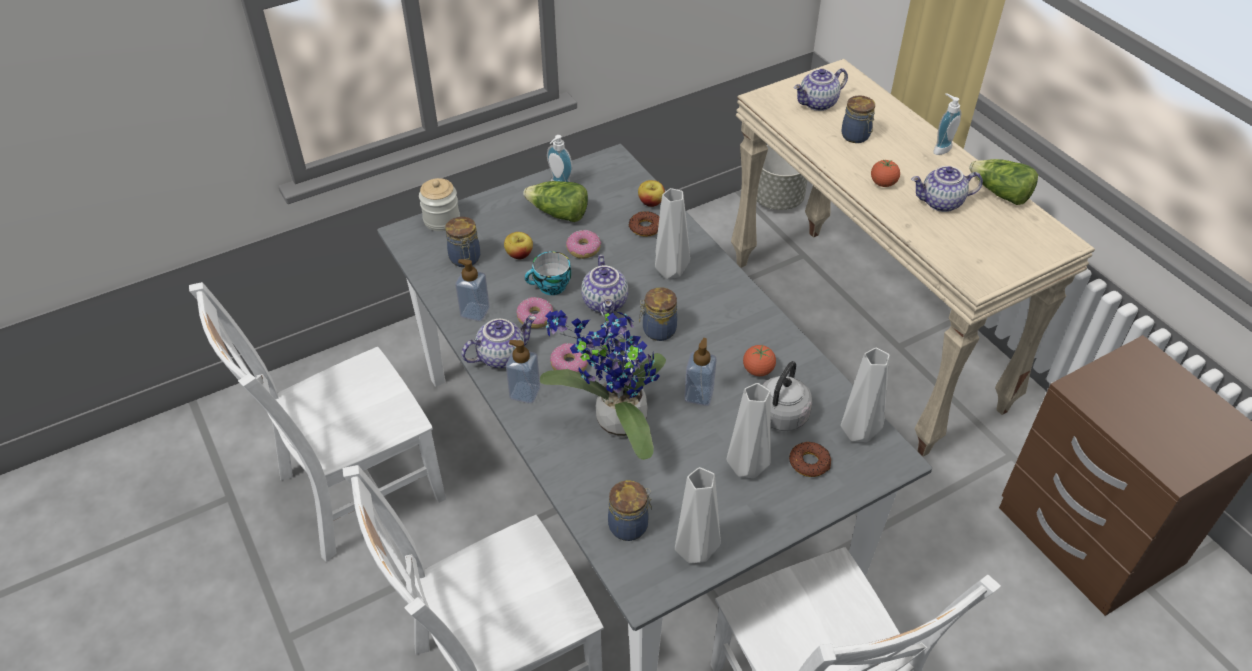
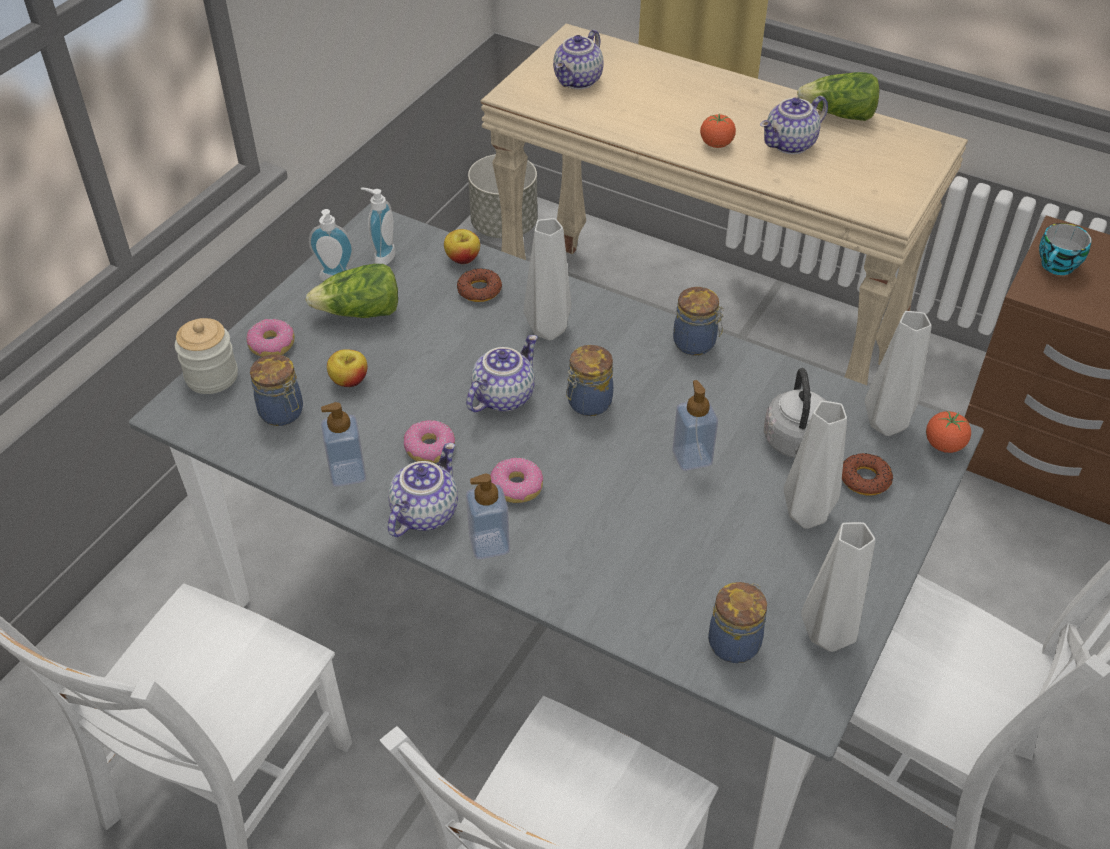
camera: 30 degrees left, 0 degrees up
(550, 287) = (420, 404): cup -> cup (1057, 267)
(583, 249) = (424, 343): donut -> donut (271, 345)
(606, 303) = (502, 396): teapot -> teapot turned 105 degrees counterclockwise
(614, 423) = (623, 531): potted plant -> none
(758, 370) = (733, 402): tomato -> tomato (944, 445)
(856, 136) = (648, 103): jar -> jar (696, 343)
(940, 148) = (743, 87): soap dispenser -> soap dispenser (381, 257)

